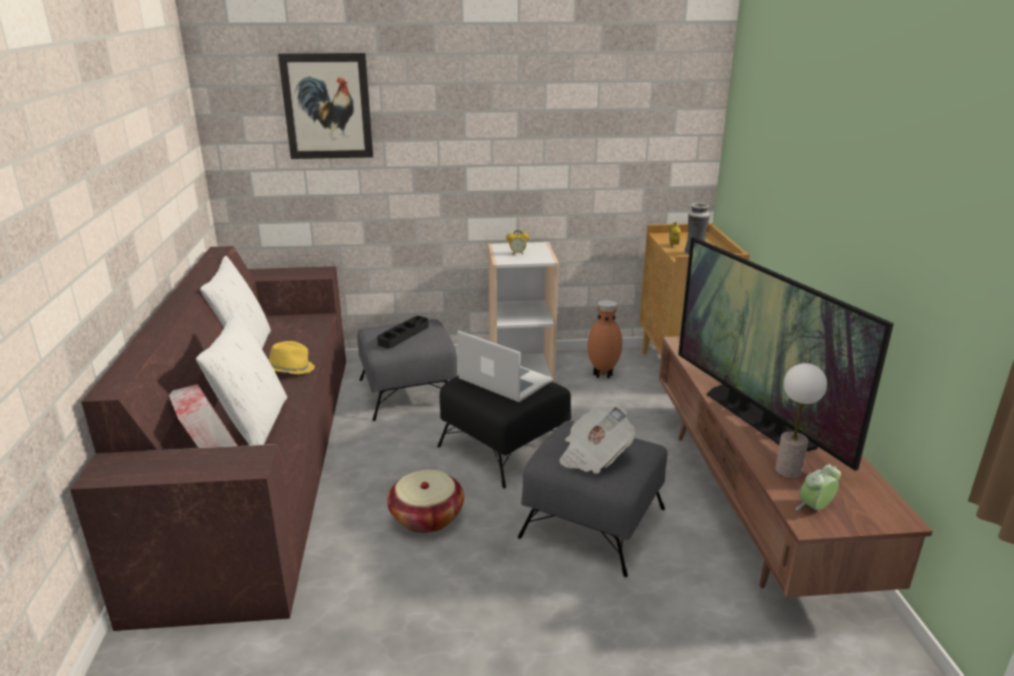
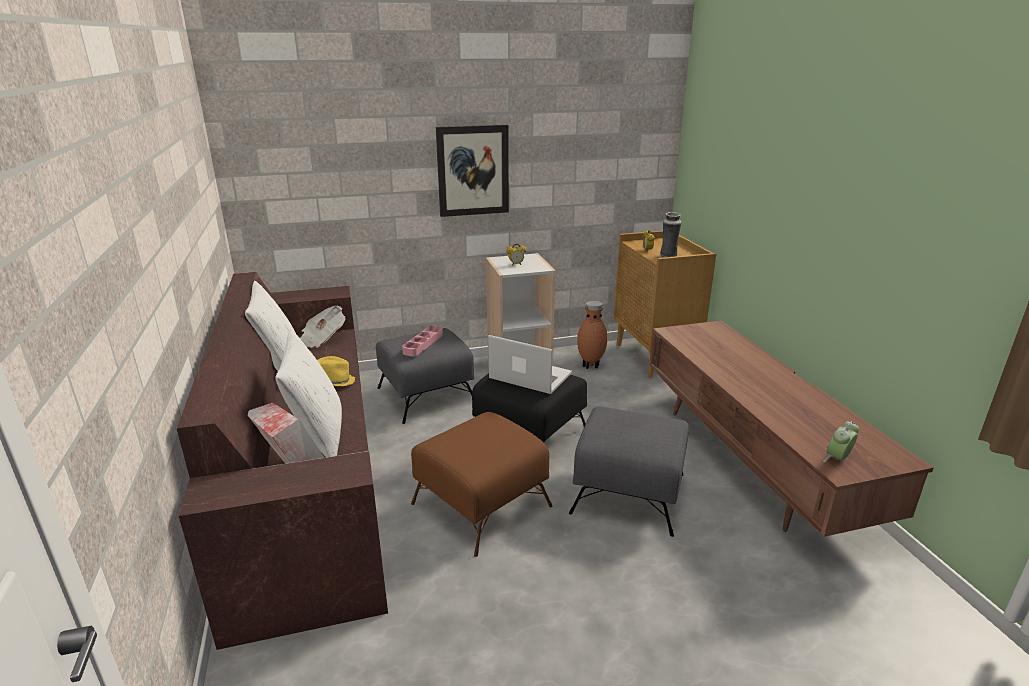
camera: 10 degrees left, 0 degrees up
(327, 106) = (338, 138): picture -> picture (473, 171)
(403, 335) = (423, 344): black tray -> pink tray
(427, 517) = (482, 504): basket -> brown ottoman
(594, 456) = (634, 434): newspaper -> newspaper (321, 339)
(756, 419) = (758, 390): television -> none
(787, 471) = (803, 430): table lamp -> none

